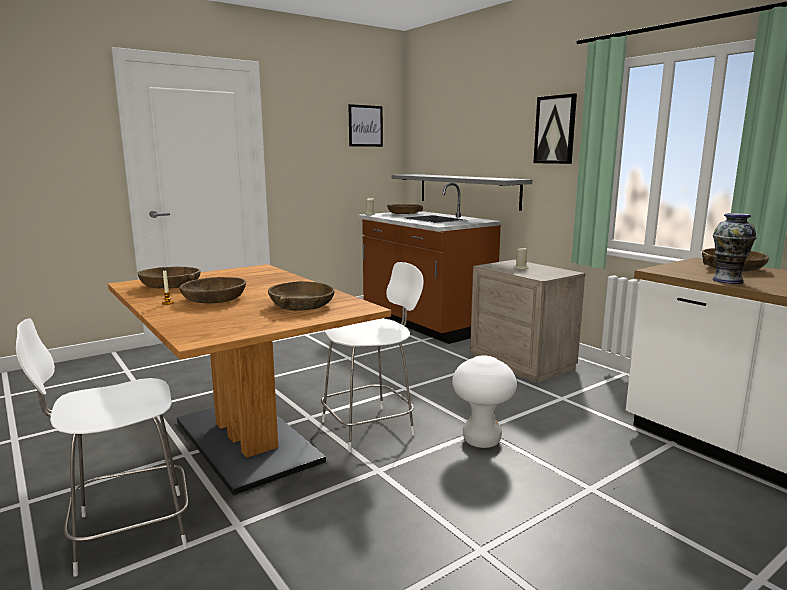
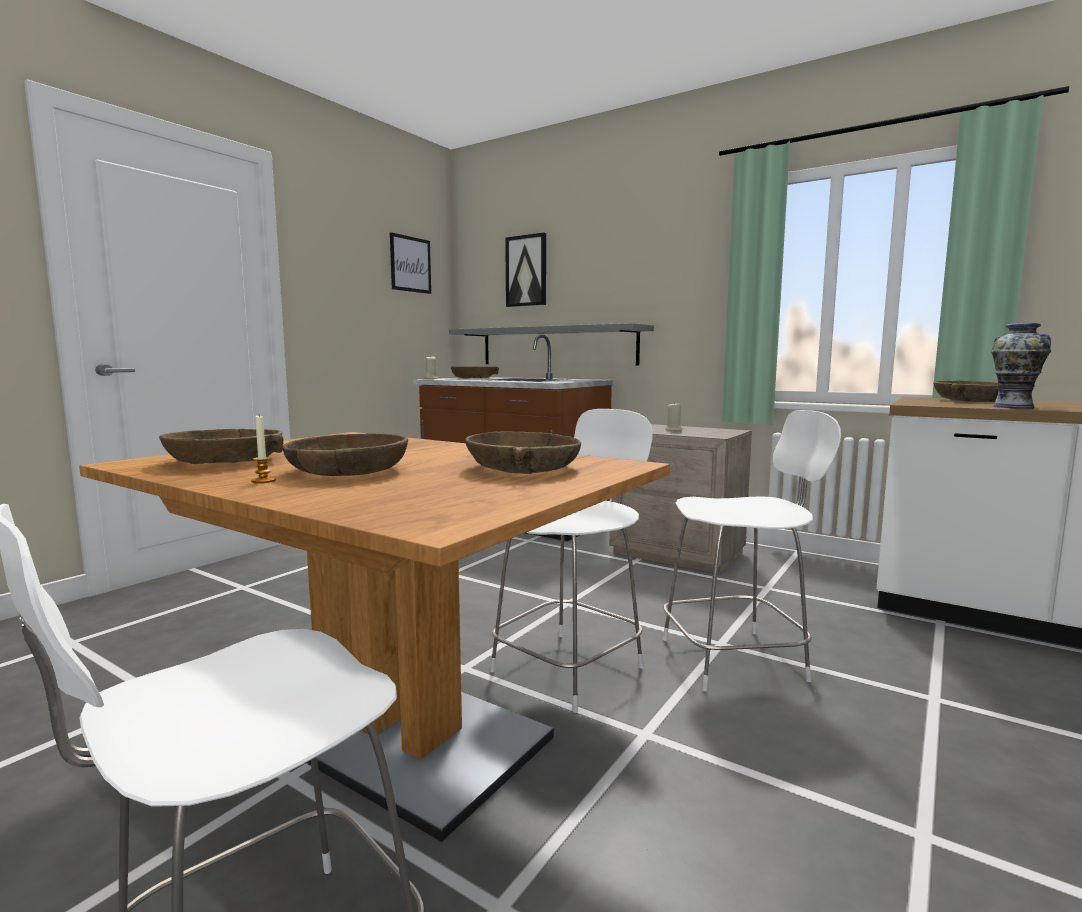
camera: 20 degrees left, 5 degrees down
(481, 440) = (737, 659): white stool -> white chair
(555, 130) = (684, 262): picture -> picture (526, 271)

